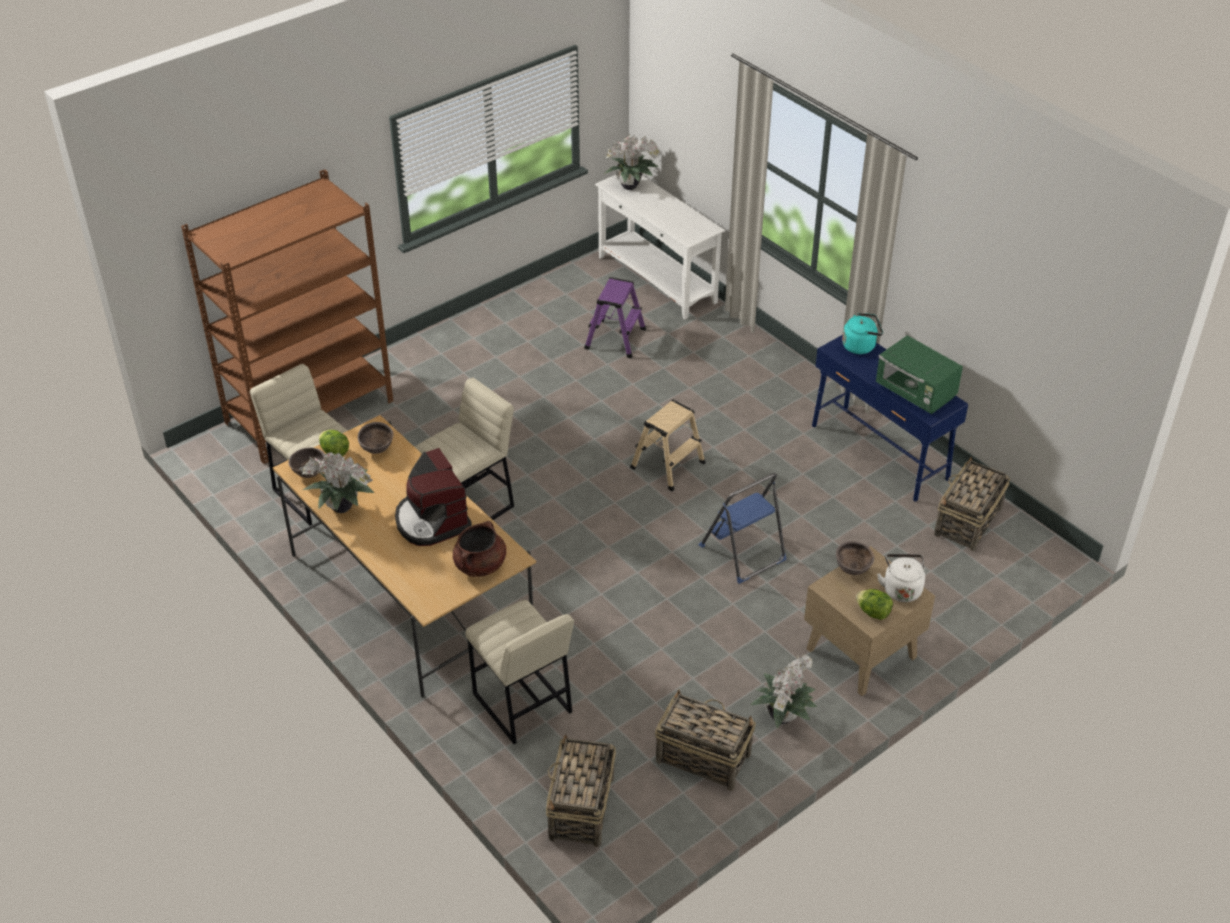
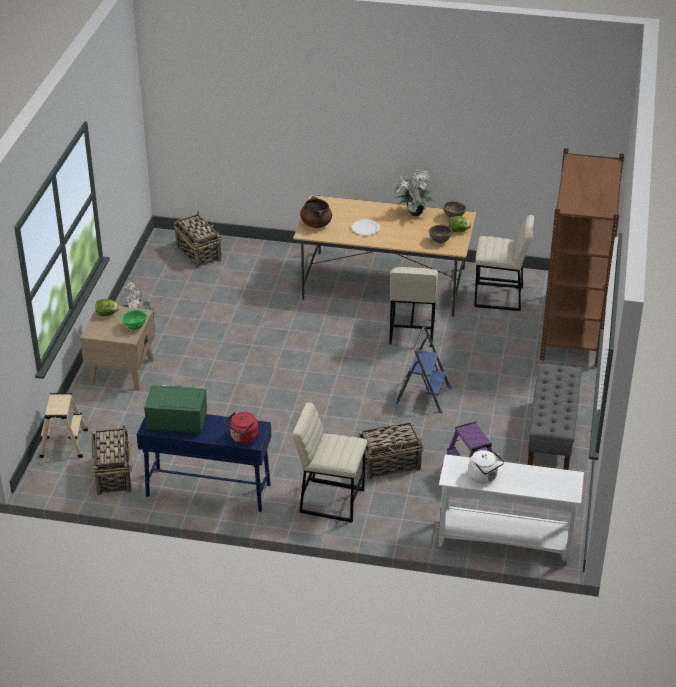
camera: 140 degrees right, 5 degrees down
(431, 520) = (365, 228): coffee machine -> white plate
(498, 330) = (551, 436): none -> grey bench
(523, 705) = (269, 272): beige chair -> beige chair (330, 500)
(631, 187) = (554, 484): potted plant -> none
(668, 465) = (332, 411): beige step ladder -> beige step ladder (64, 443)
(702, 757) = (163, 293): basket -> basket (390, 464)
(744, 554) = (233, 386): blue step ladder -> blue step ladder (421, 395)
(852, 570) = (135, 327): brown bowl -> green bowl
(860, 346) = (243, 438): turquoise kettle -> red kettle
(901, 589) = (101, 331): white kettle -> white kettle (484, 477)

